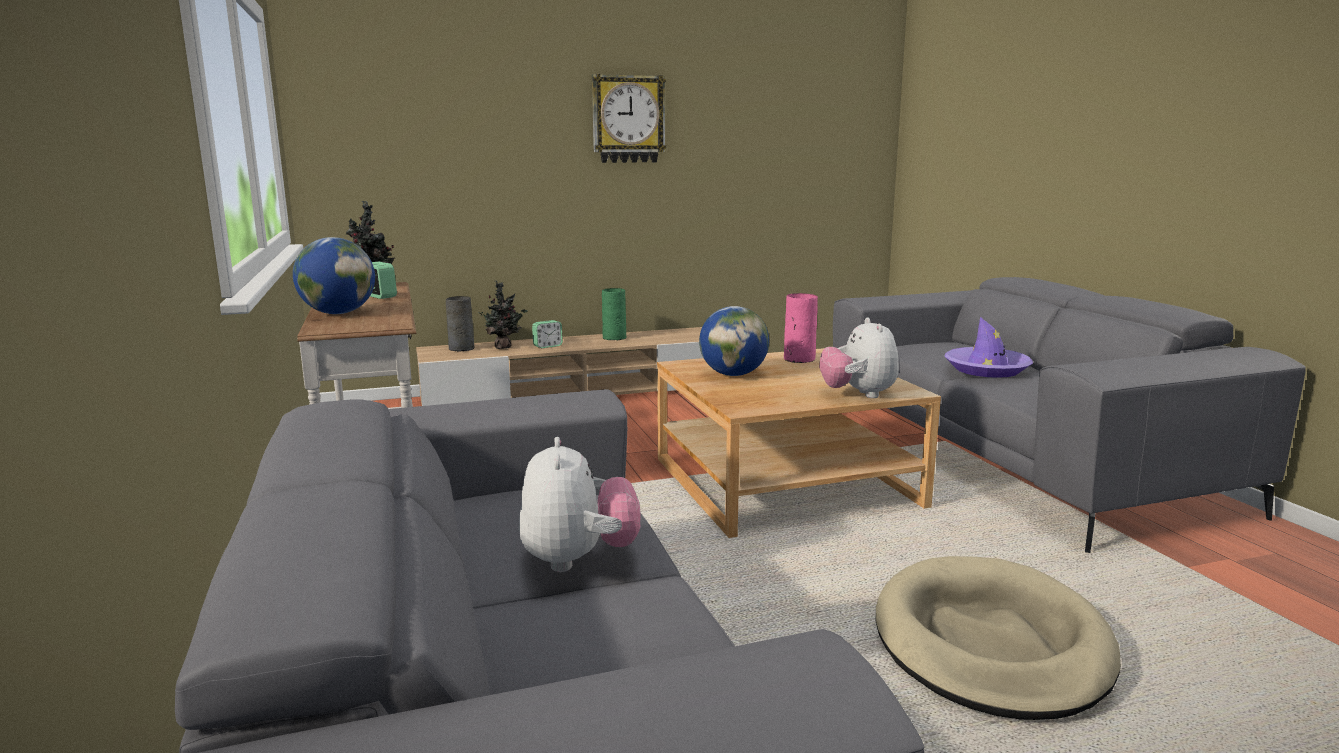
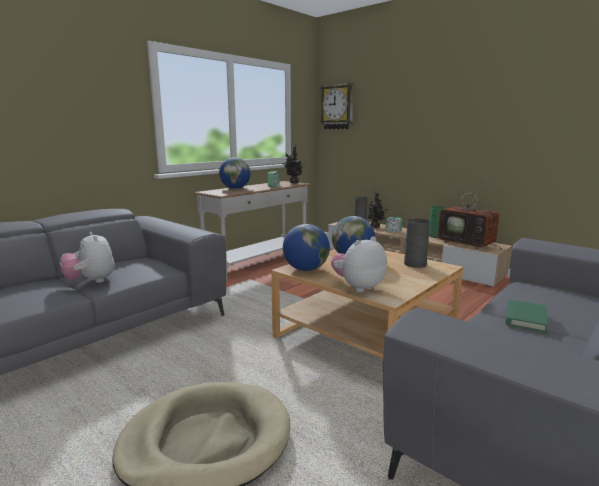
camera: 60 degrees right, 0 degrees up
(579, 560) = (91, 281): plush toy -> plush toy turned 90 degrees clockwise
(628, 119) = (471, 102): wall clock -> wall clock (337, 107)
(673, 336) = (468, 244): none -> television
(756, 402) = (306, 269): none -> globe
(798, 359) = (414, 264): pink vase -> grey vase
(986, 369) = (525, 318): purple hat -> green book

